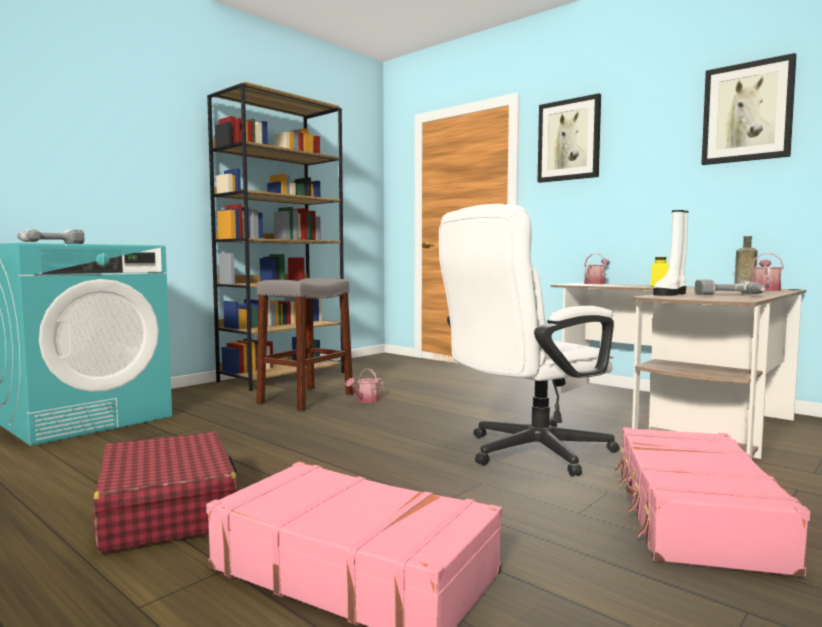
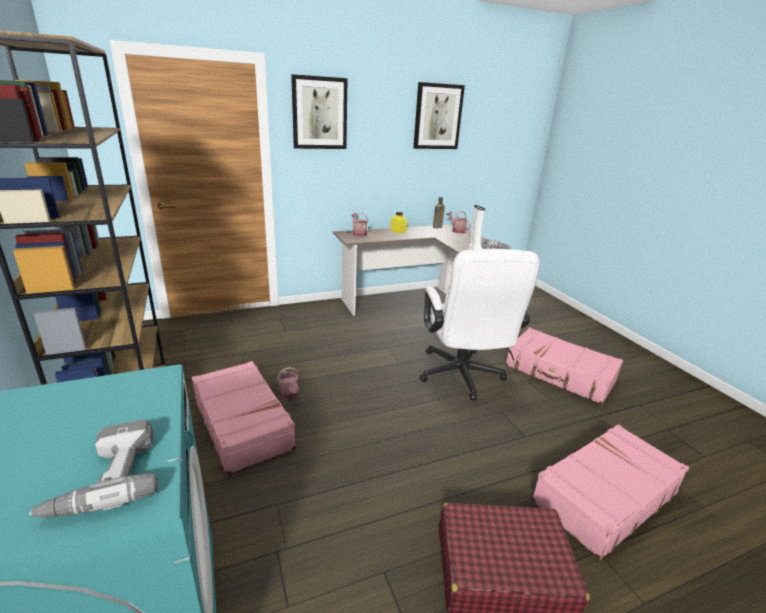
camera: 65 degrees left, 20 degrees up
(306, 398) = (243, 423): grey stool -> pink suitcase

